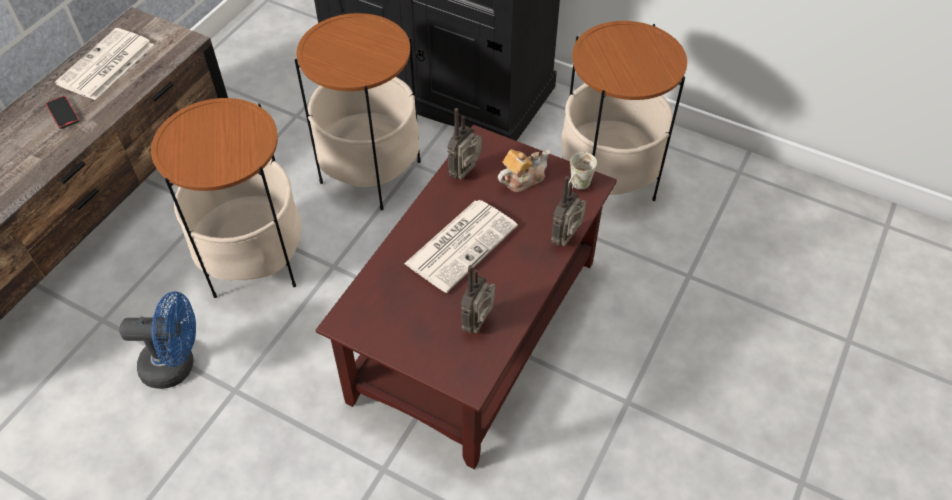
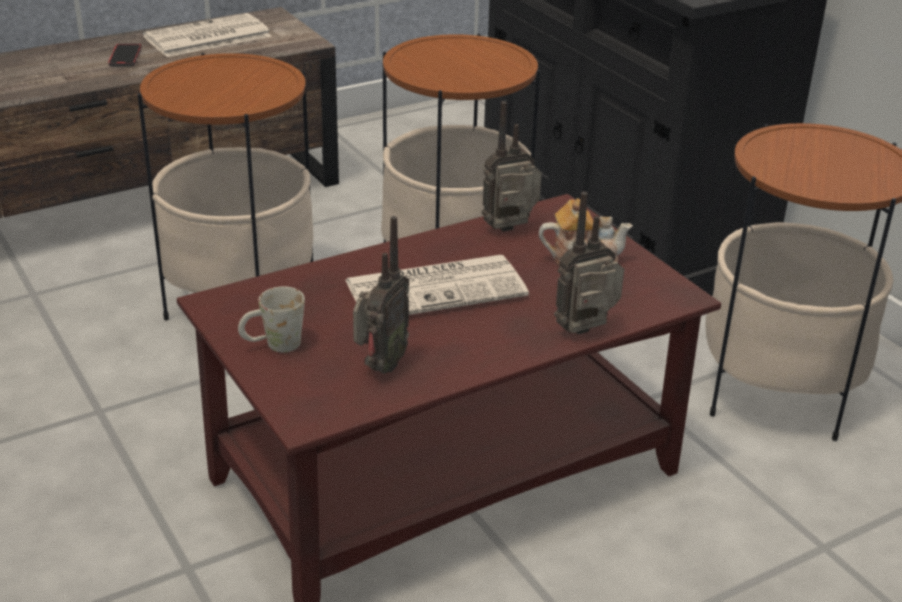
camera: 30 degrees right, 20 degrees down
(177, 365) = (63, 362): blue fan -> none
(479, 323) = (379, 367): radio -> radio turned 150 degrees clockwise
(577, 186) = (654, 290): white mug -> white mug (273, 346)

